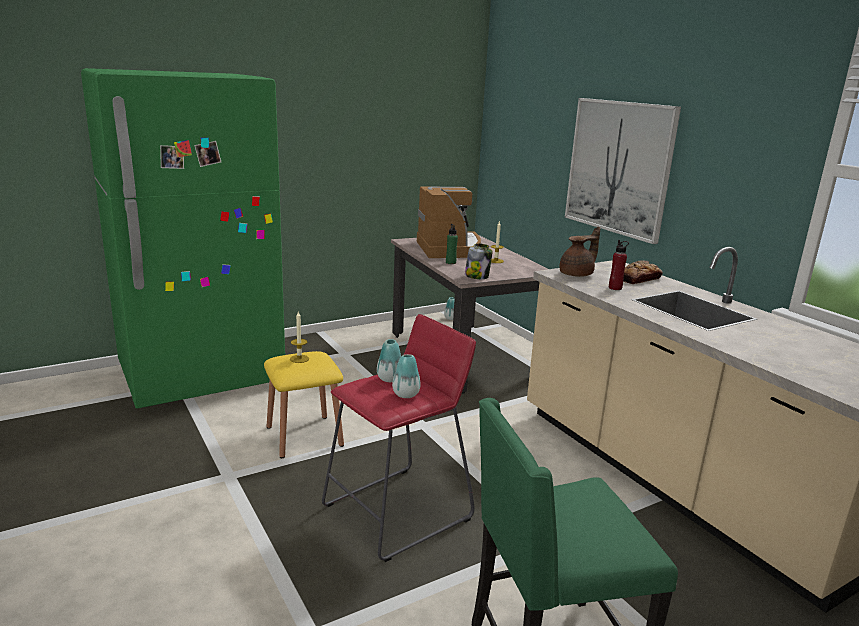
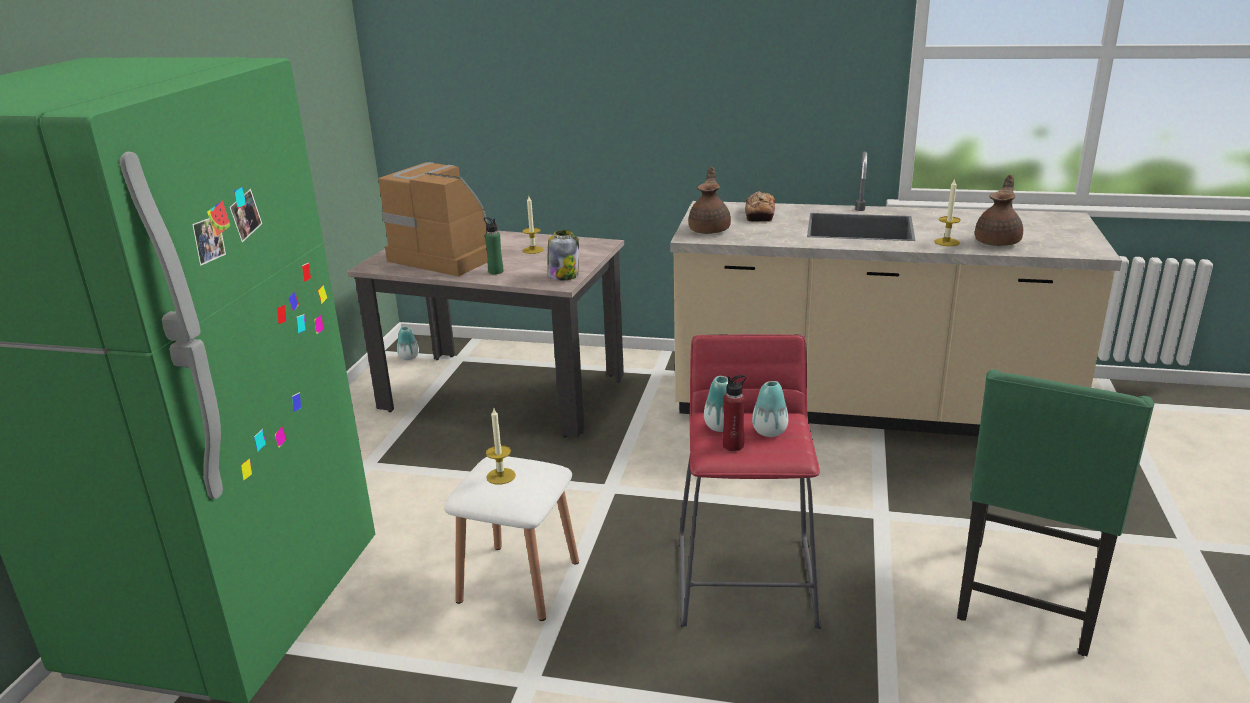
camera: 45 degrees left, 5 degrees up
(304, 436) = (519, 581): yellow stool -> white stool
(615, 288) = (770, 231): red bottle -> red bottle (733, 445)
(618, 167) = (645, 89): picture -> none
(732, 341) = (946, 242): none -> candle
(782, 358) = (998, 242): none -> brown teapot

